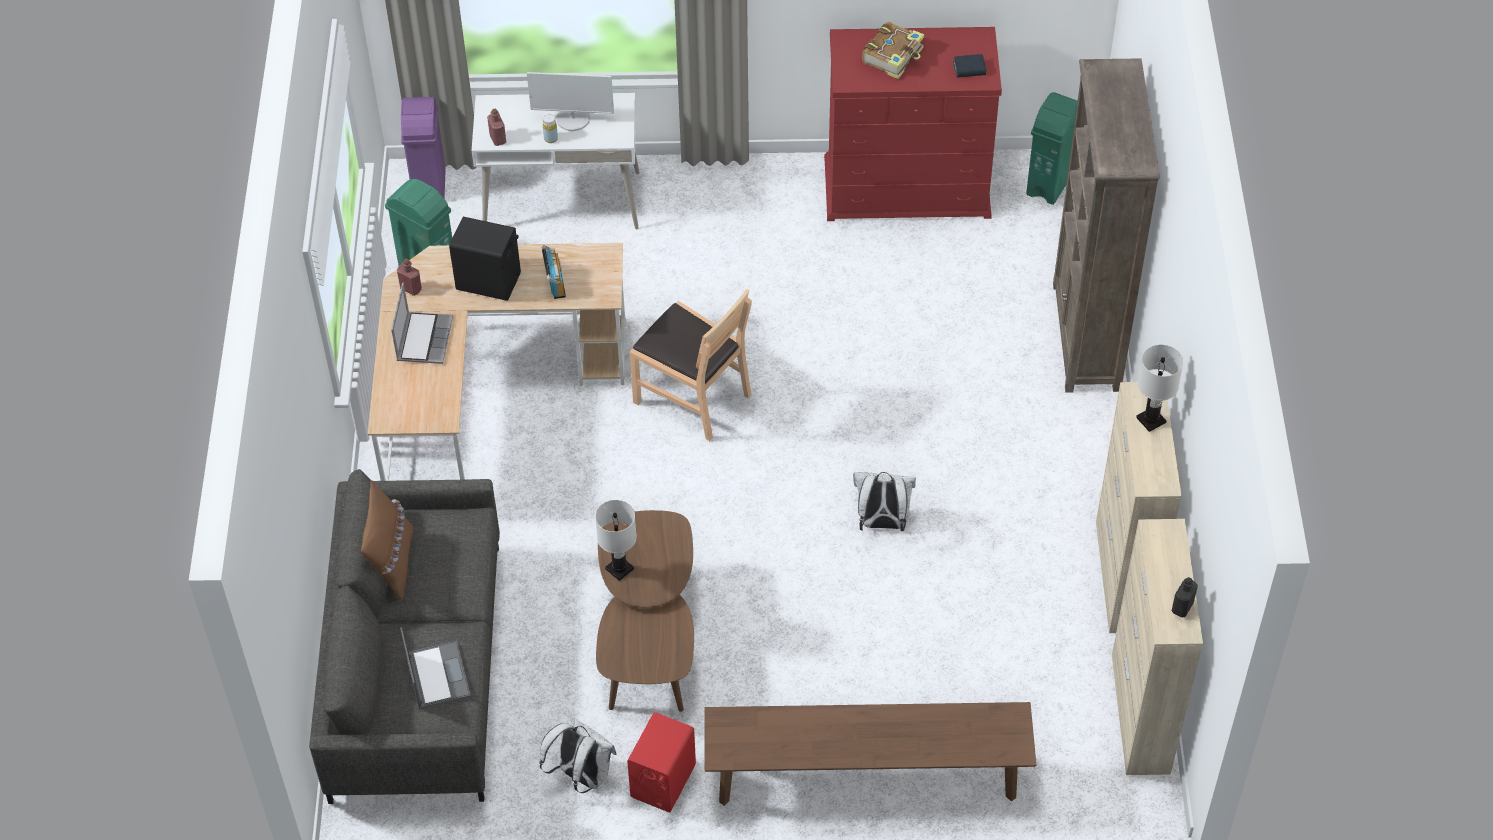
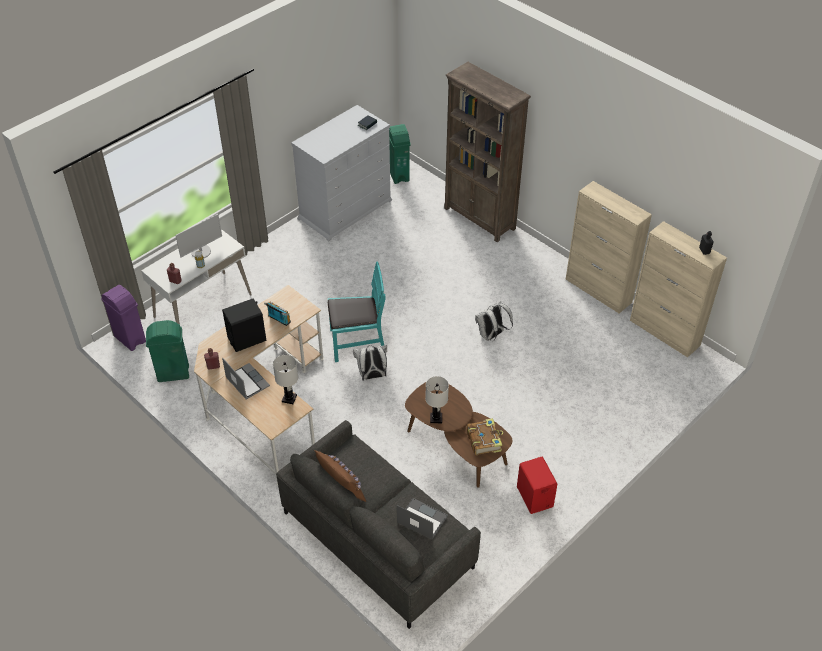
camera: 45 degrees left, 5 degrees down
(581, 775) = (500, 522): white backpack -> white backpack (372, 376)
(693, 397) = (357, 342): brown chair -> turquoise chair
(866, 777) = (605, 431): brown bench -> none
(893, 56) = (331, 137): book -> book (484, 440)
(907, 187) = (345, 209): red dresser -> white dresser
(1150, 420) = (606, 196): white table lamp -> white table lamp (289, 398)

